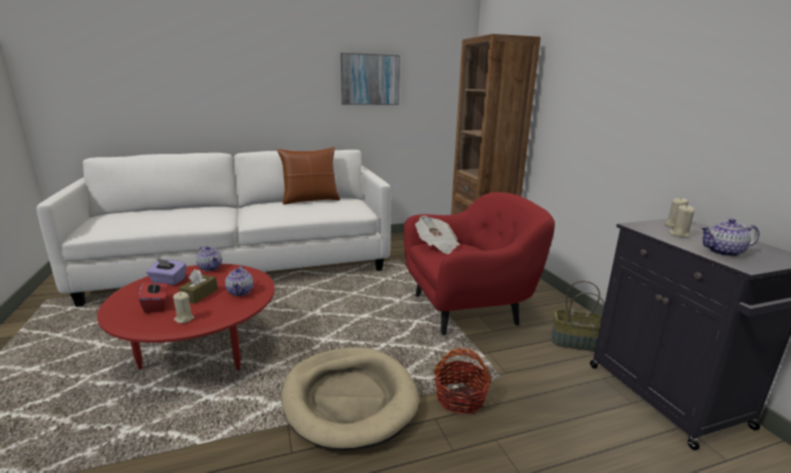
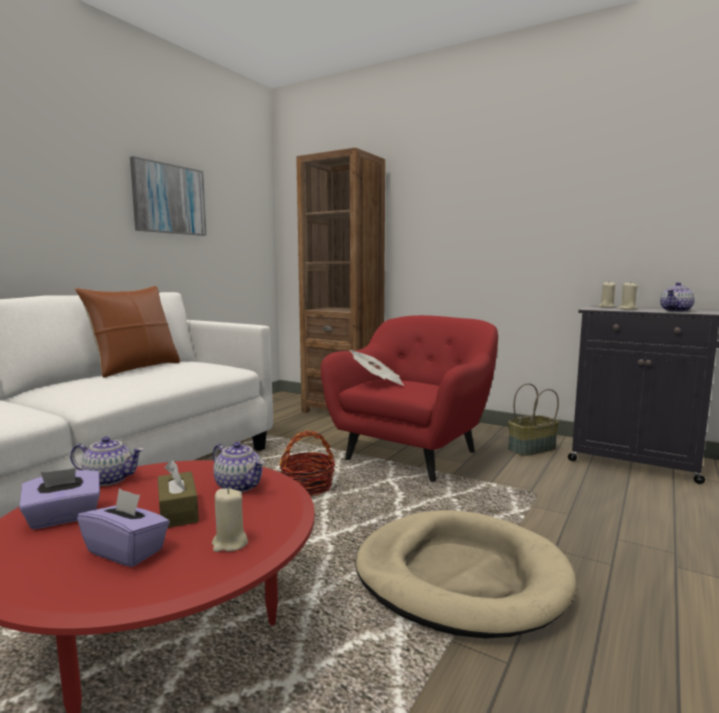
camera: 40 degrees left, 10 degrees down
(156, 305) = (127, 550): red tissue box -> purple tissue box
(460, 398) = (541, 523): basket -> basket (308, 487)

